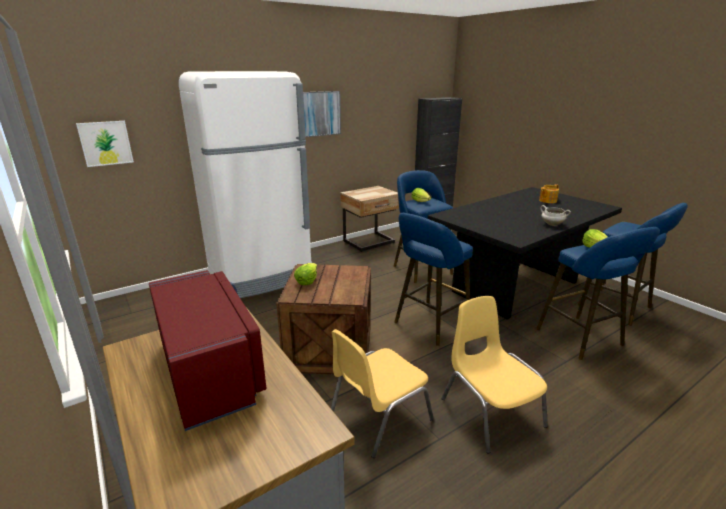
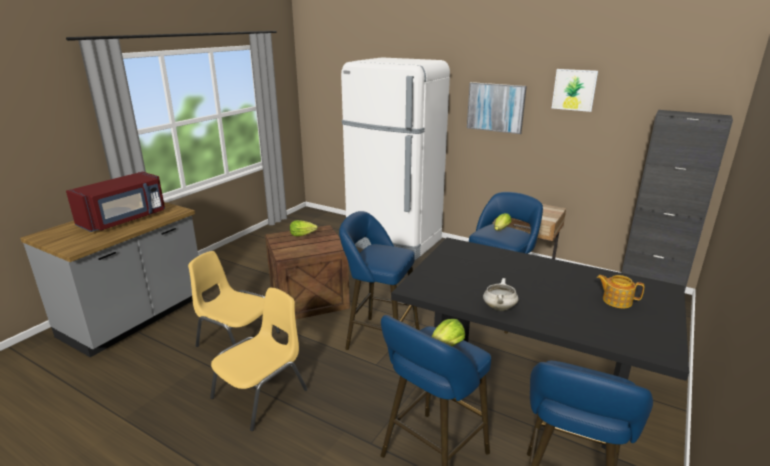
camera: 65 degrees right, 0 degrees up
(105, 143) = (331, 103): picture -> picture (574, 90)

